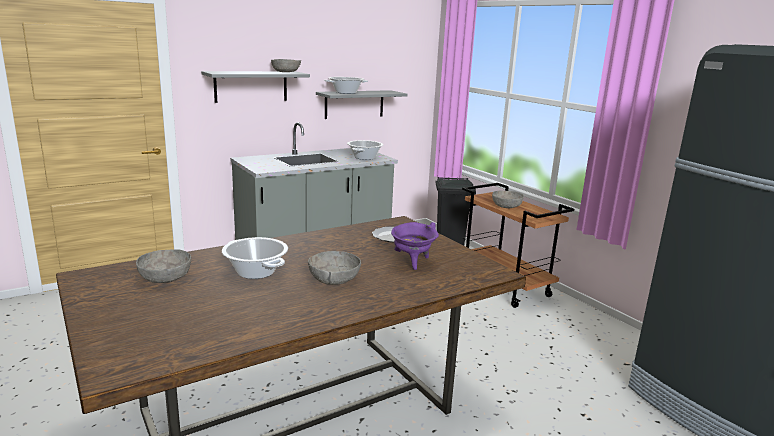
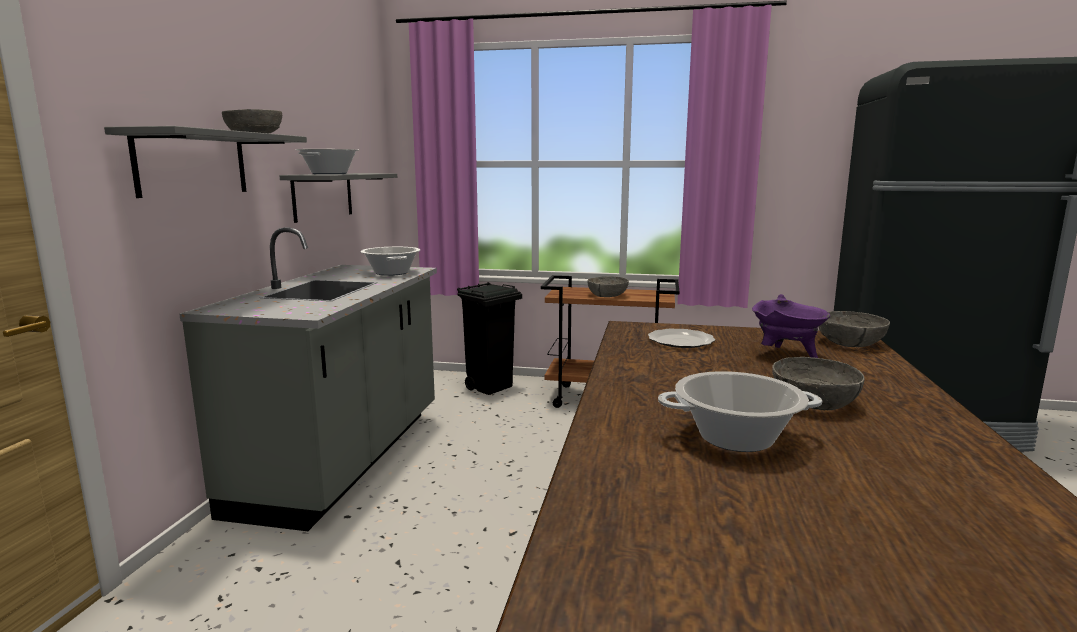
camera: 45 degrees left, 5 degrees down
(165, 277) = (689, 516): grey bowl -> grey bowl (849, 343)

